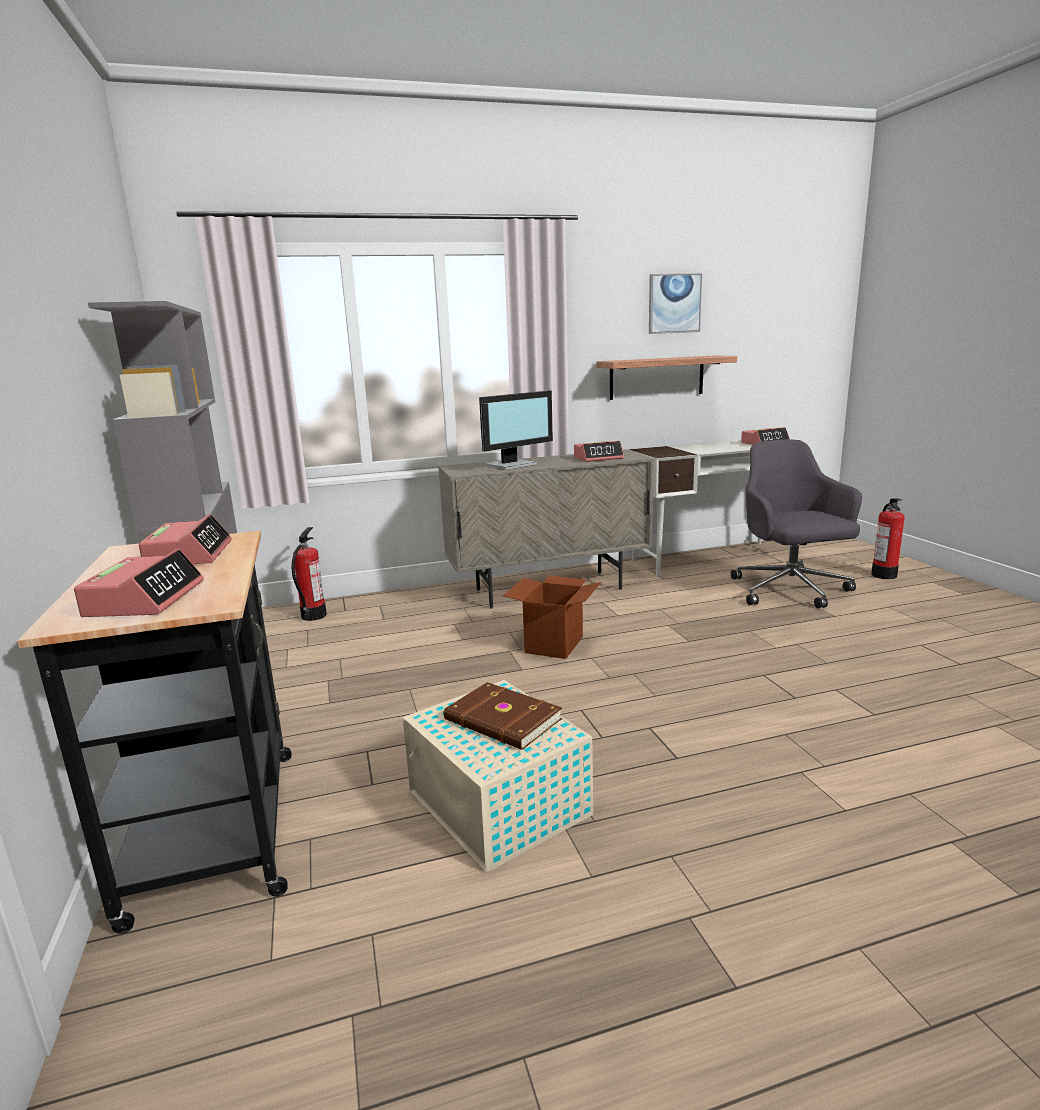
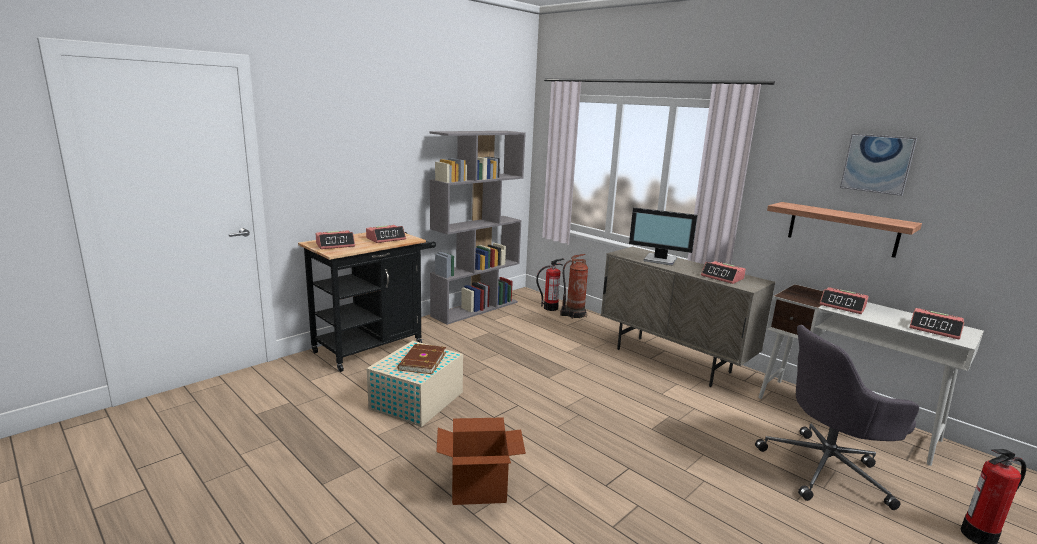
camera: 60 degrees right, 0 degrees up
(357, 607) = (573, 314): none -> fire extinguisher
(554, 644) = (590, 380): cardboard box -> cardboard box (479, 489)
(699, 449) = (843, 306): none -> alarm clock
(790, 591) = (826, 469): grey office chair -> grey office chair turned 150 degrees counterclockwise

